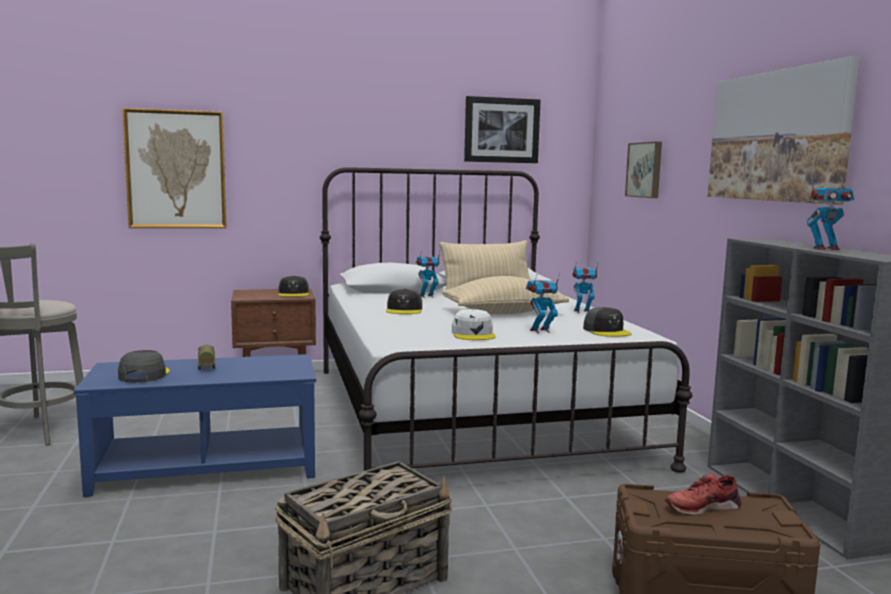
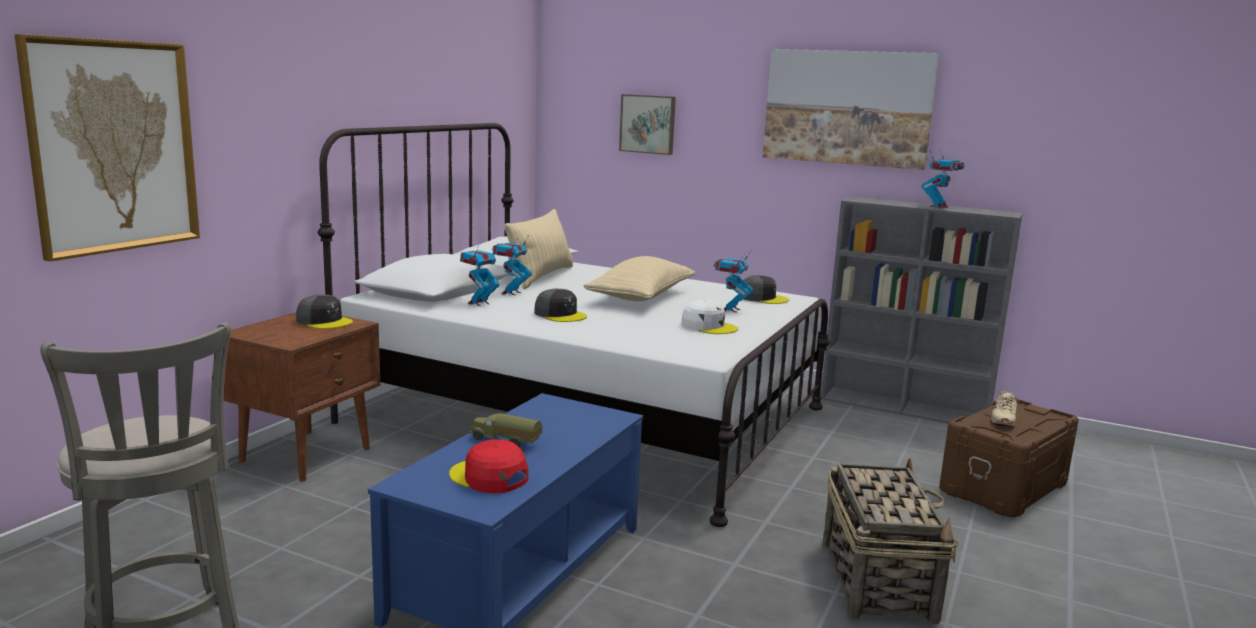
camera: 50 degrees left, 5 degrees up
(144, 375) = (488, 477): grey cap -> red cap
(501, 130) = (472, 72): picture -> none
(582, 311) = (681, 282): toy robot -> toy robot (479, 303)
(702, 507) = (1002, 419): red shoe -> beige shoe

